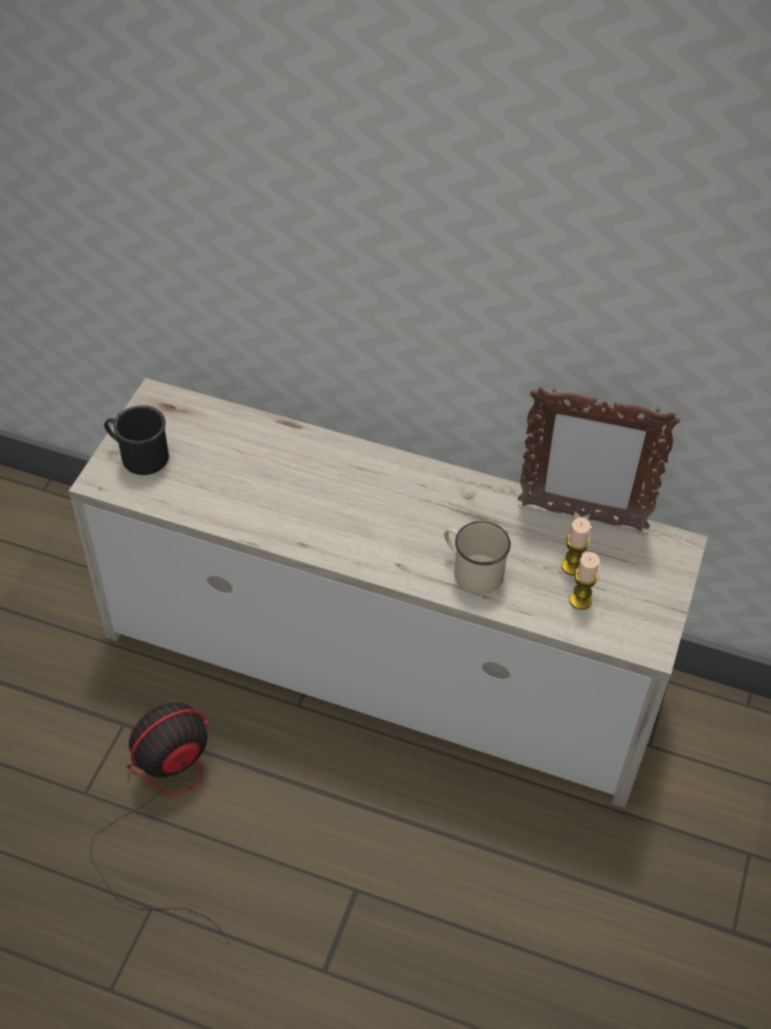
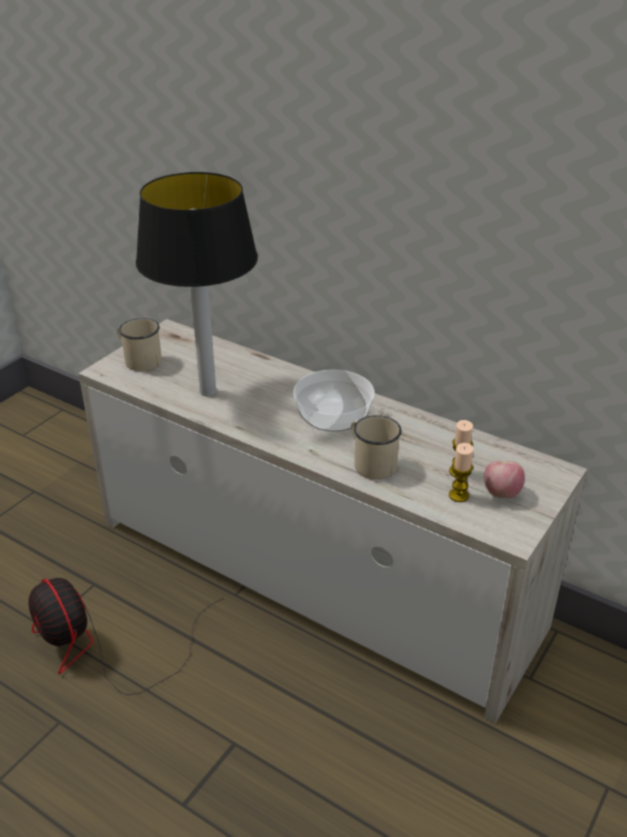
camera: 15 degrees right, 15 degrees down
(138, 455) = (139, 360): black mug -> beige mug
(164, 806) = (101, 648): fan -> fan turned 105 degrees counterclockwise
(245, 495) = (207, 392): none -> table lamp
(409, 508) = (334, 416): none -> bowl
(581, 516) = (477, 440): picture frame -> none
(625, 588) = (501, 493): none -> apple

